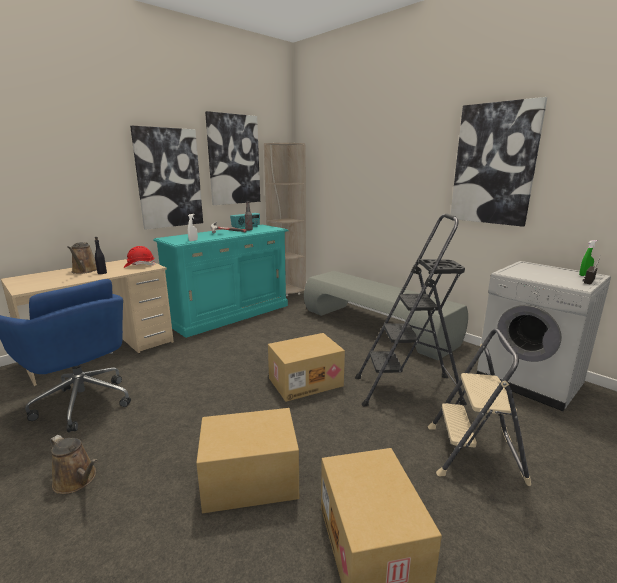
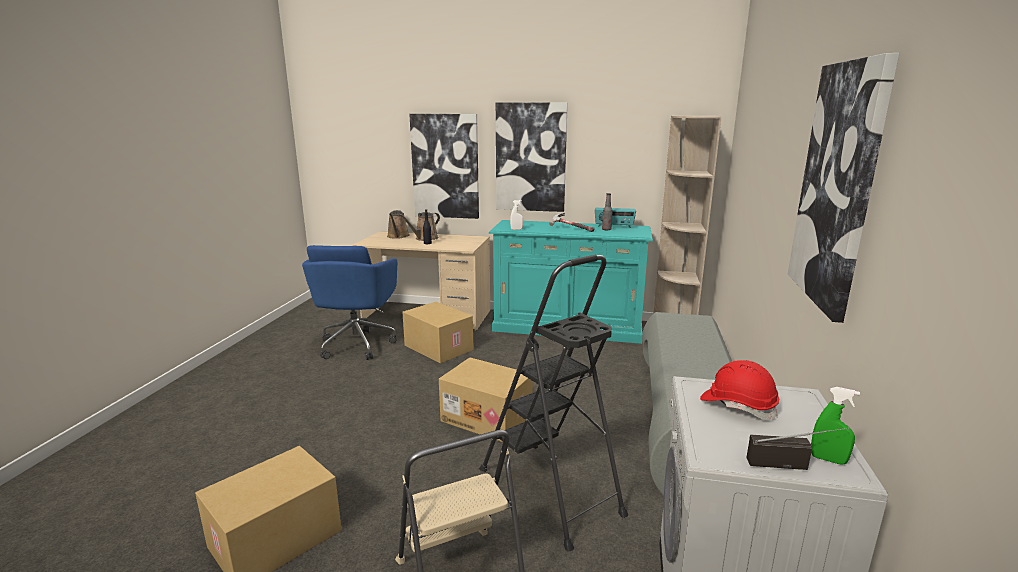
camera: 55 degrees right, 0 degrees up
(77, 480) = (280, 385): brown watering can -> brown watering can (397, 236)
(139, 265) = (463, 244): red hard hat -> red hard hat (737, 405)
(233, 160) = (620, 138): picture -> picture (445, 166)
(249, 481) = (318, 448): cardboard box -> cardboard box (437, 348)

